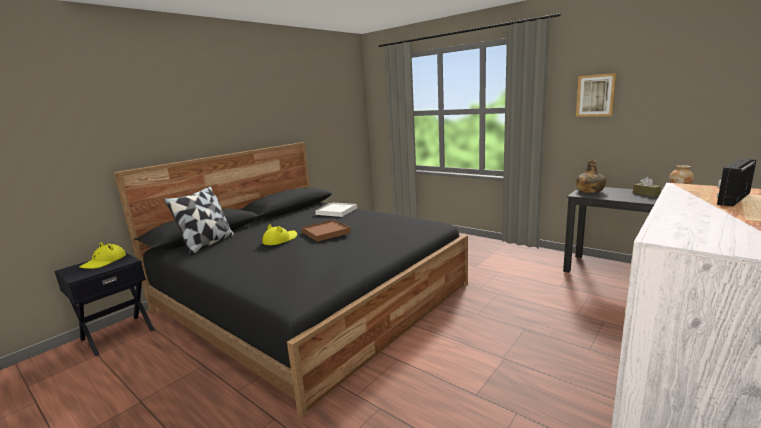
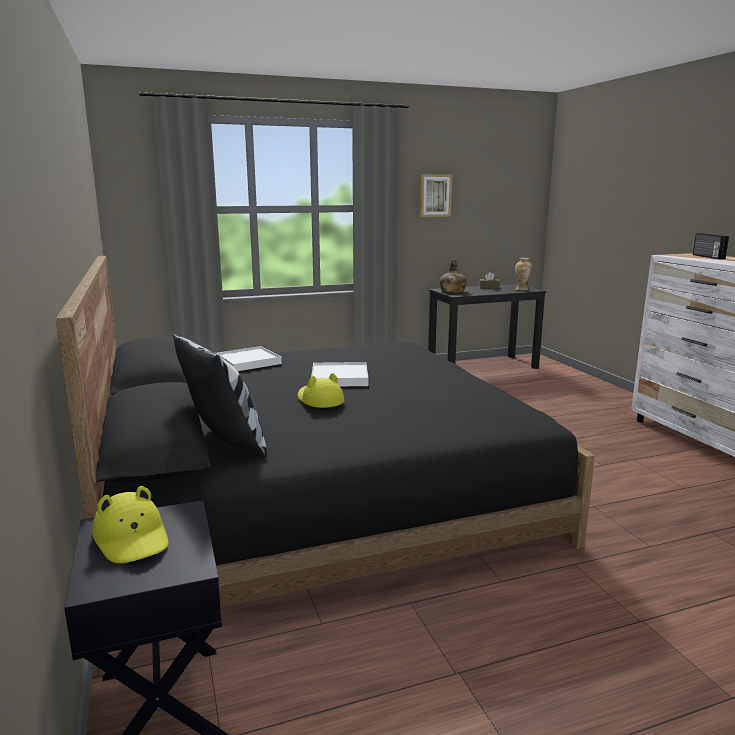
camera: 60 degrees left, 0 degrees up
(326, 232) = (339, 378): brown tray -> white tray

